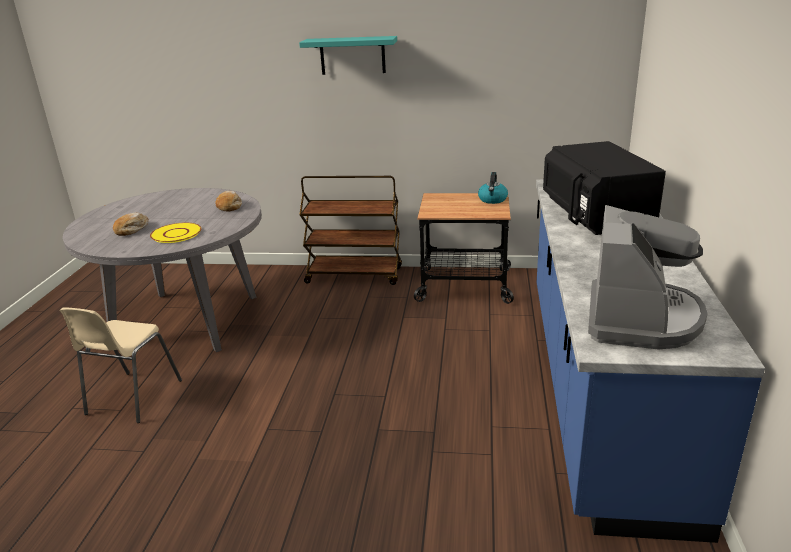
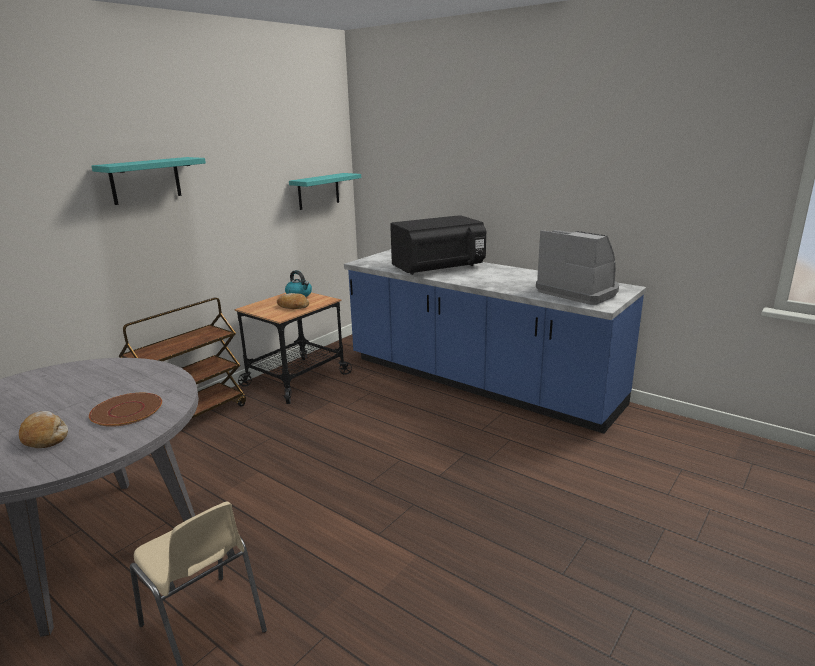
camera: 60 degrees left, 5 degrees down
(176, 234) = (127, 410): yellow plate -> brown plate
(229, 206) = (109, 372): bread -> bread (293, 306)
(569, 86) = (318, 191): none -> turquoise shelf
(595, 219) = (438, 268): black microwave -> black microwave turned 45 degrees counterclockwise

